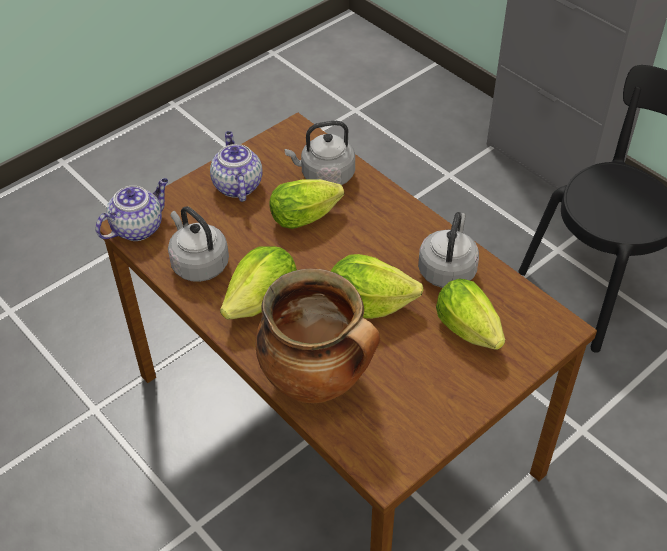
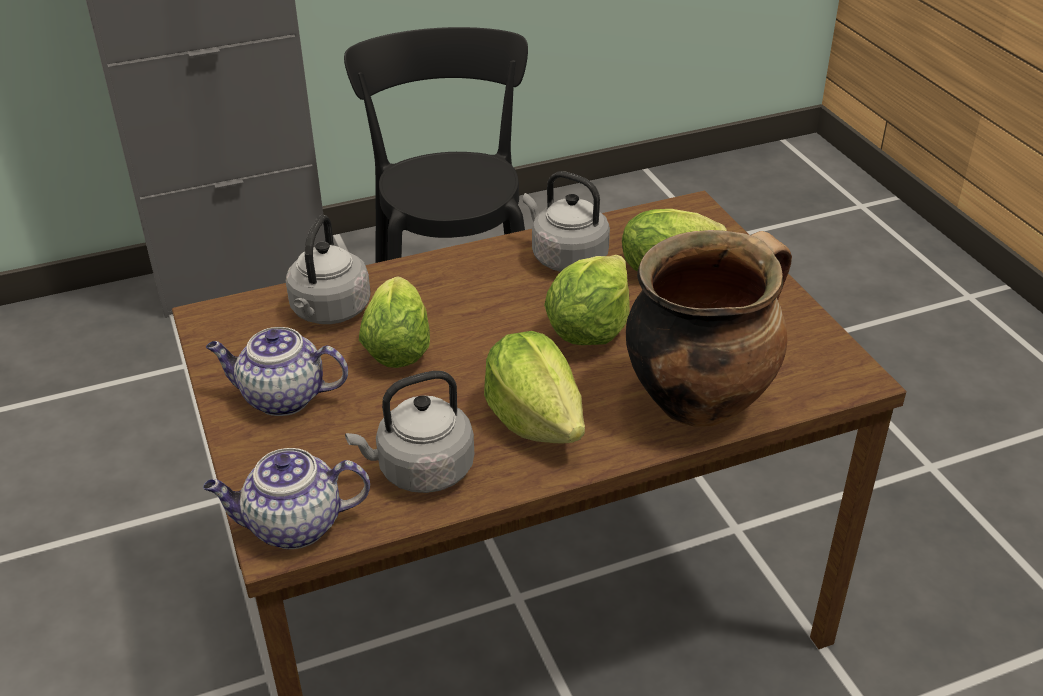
camera: 70 degrees left, 10 degrees down
(138, 227) = (293, 526): teapot -> teapot turned 75 degrees counterclockwise

